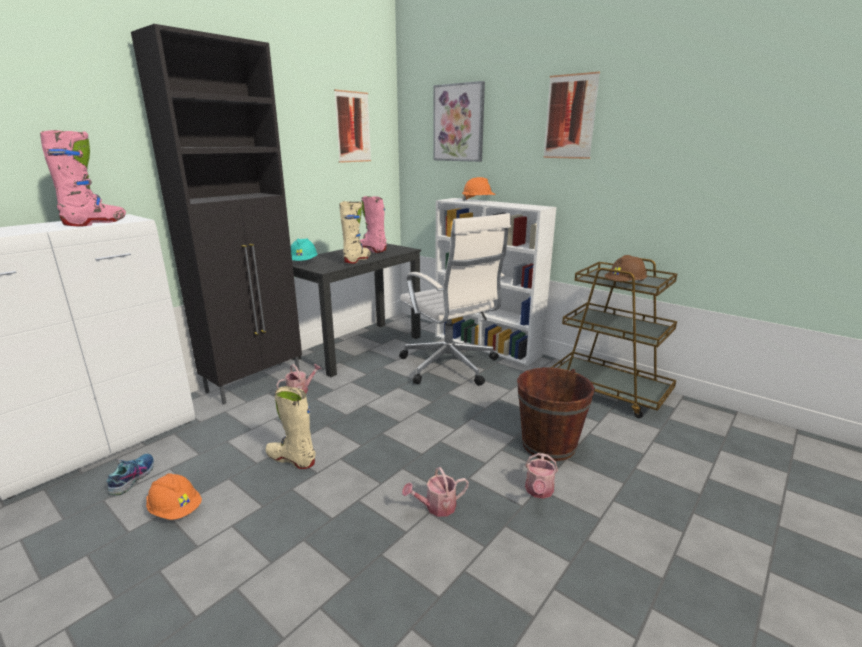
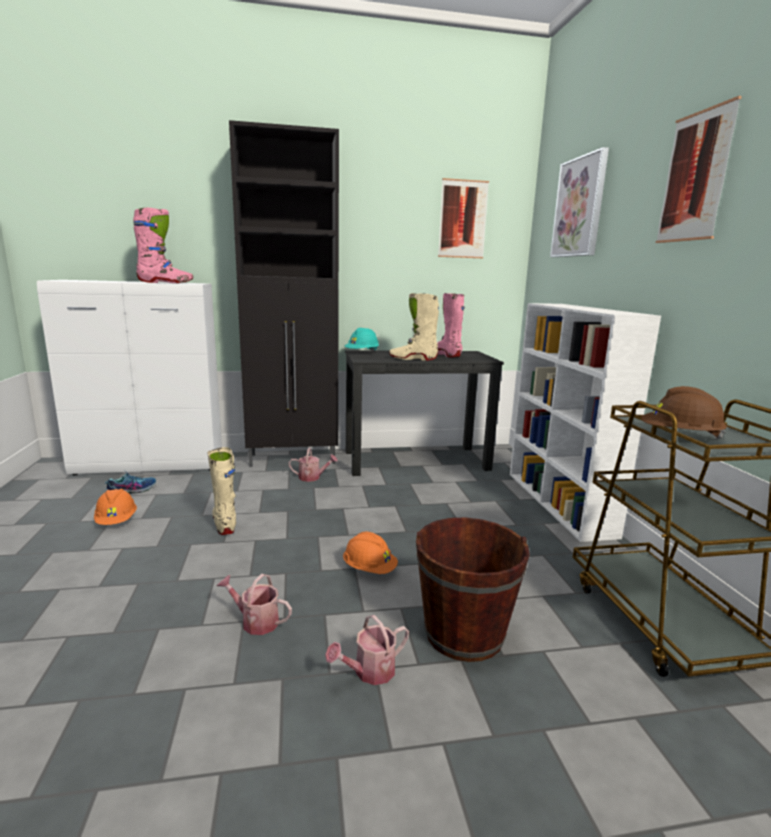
camera: 40 degrees right, 5 degrees down
(357, 260) = (413, 359): beige boot -> beige boot turned 150 degrees counterclockwise
(450, 367) = (478, 508): white office chair -> none
(478, 201) = (575, 306): orange hard hat -> orange hard hat (369, 569)

